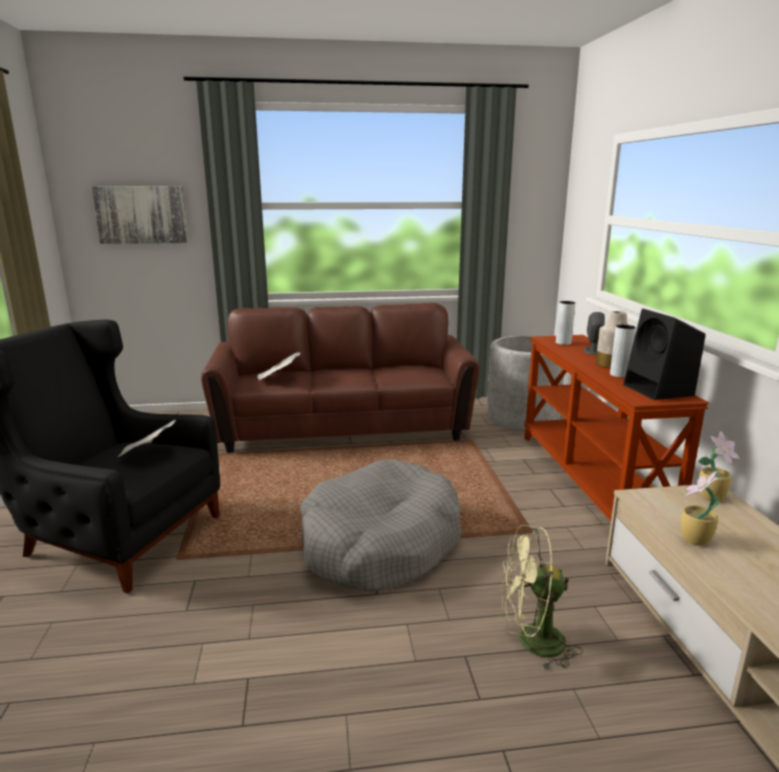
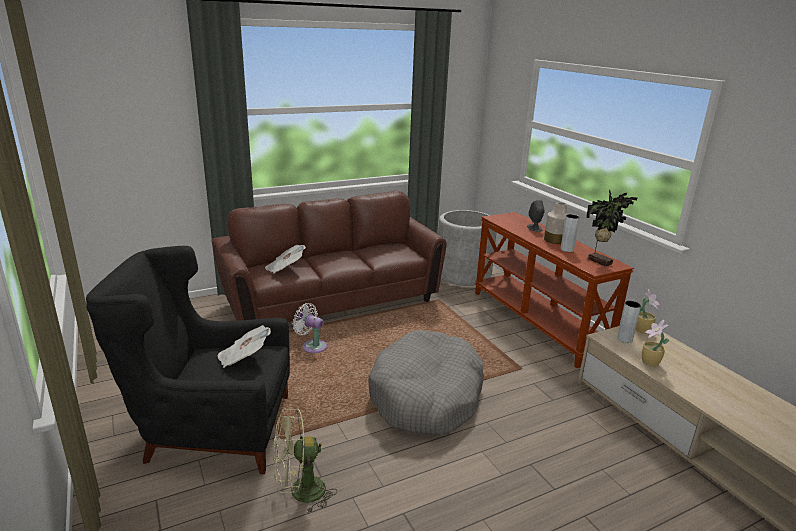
camera: 20 degrees left, 5 degrees up
(141, 215) = (129, 124): picture -> none
(287, 469) = (312, 346): none -> white fan
(531, 642) = (563, 446): green fan -> green fan (300, 493)
(563, 343) = (509, 221): grey vase -> grey vase (624, 339)
(659, 390) = (600, 261): black speaker -> potted plant

